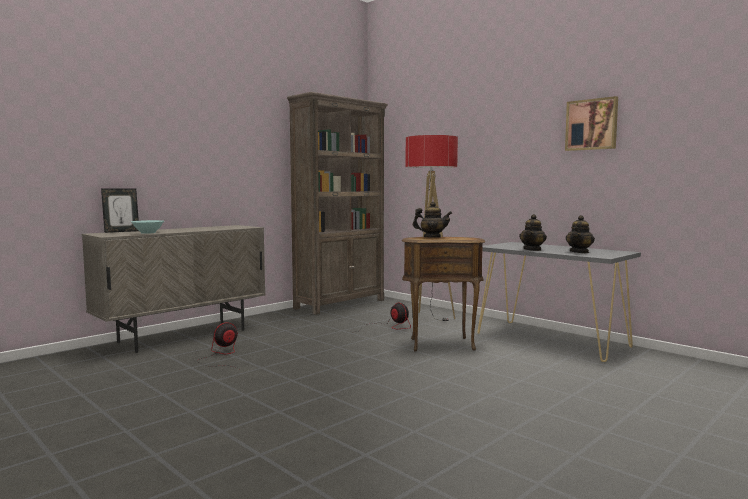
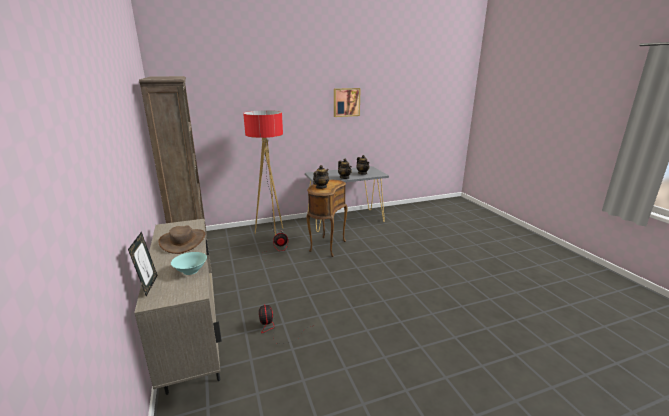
camera: 65 degrees left, 15 degrees up
(205, 228) = (183, 241): none -> brown hat

